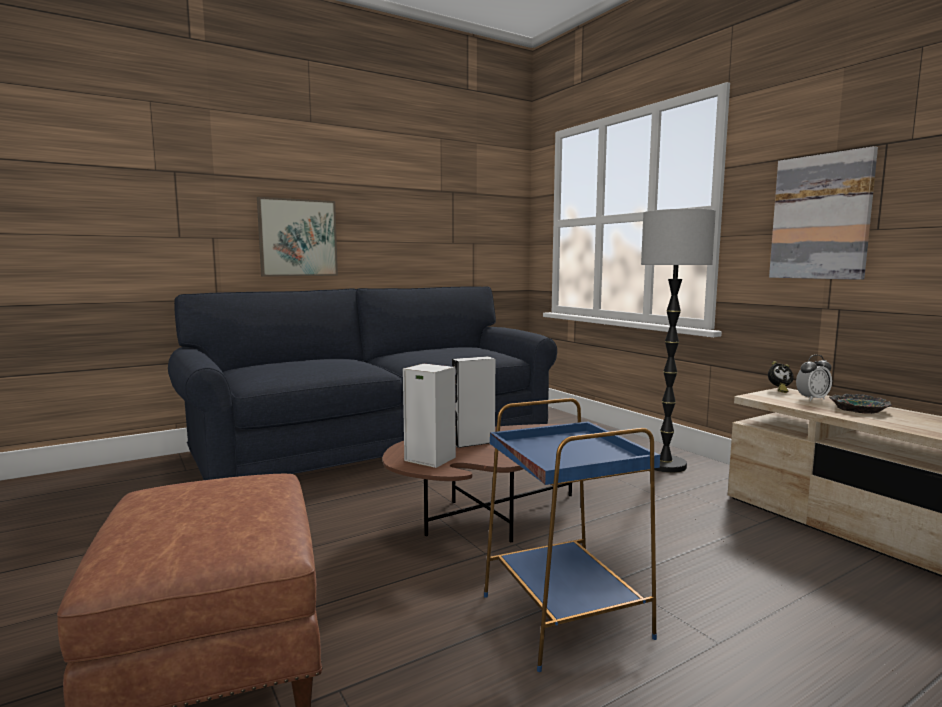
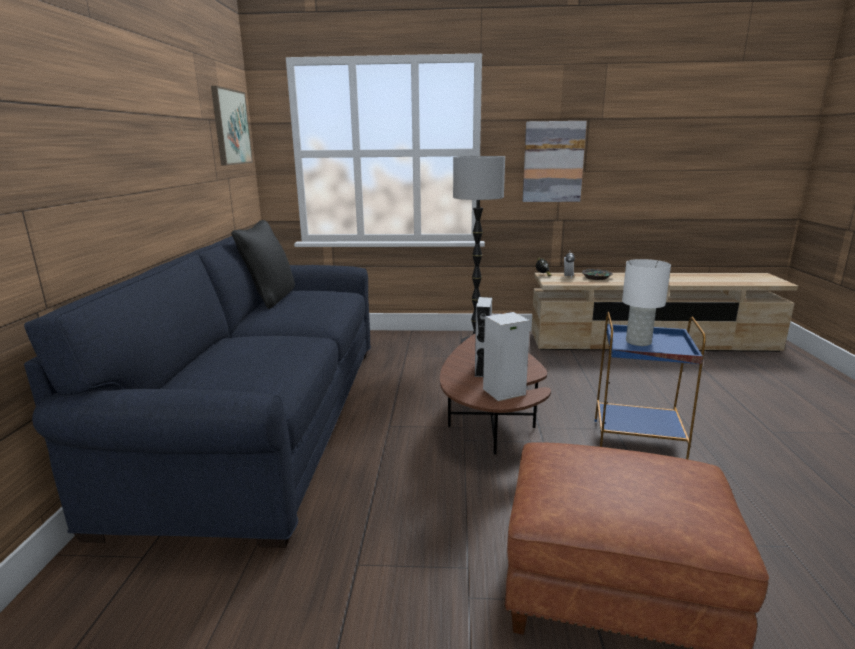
camera: 55 degrees left, 10 degrees up
(298, 238) = (111, 195): picture -> picture (231, 127)
(443, 346) = (270, 298): none -> black pillow
(566, 446) = (639, 342): none -> white table lamp

